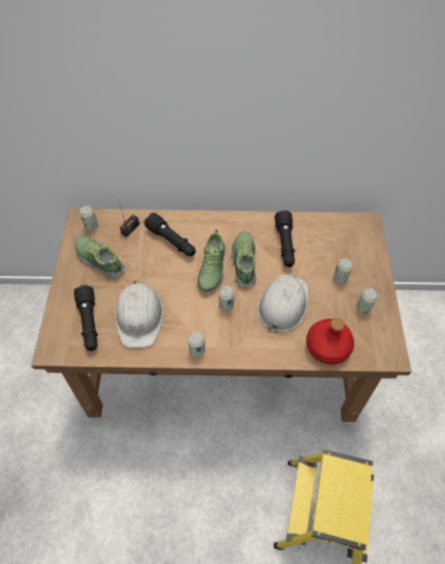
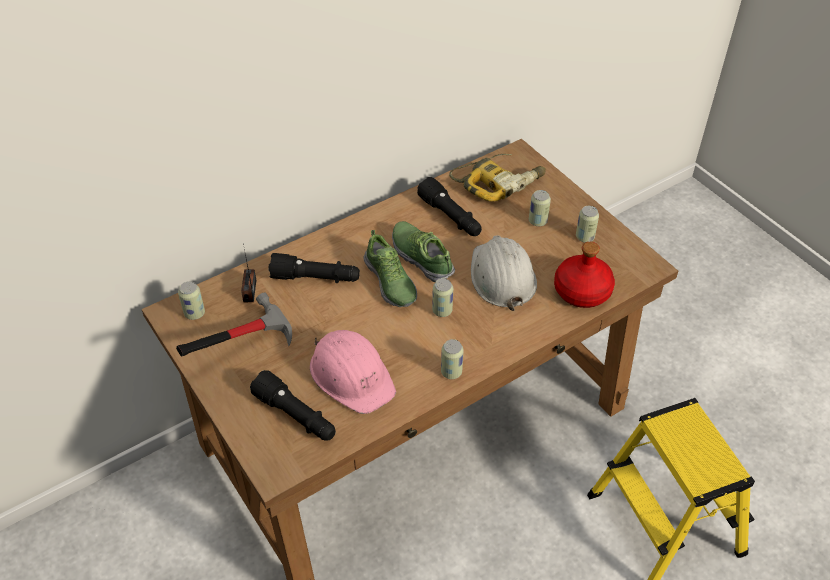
camera: 35 degrees left, 10 degrees down
(99, 259) = (242, 343): shoe -> hammer
(139, 316) = (352, 375): white hard hat -> pink hard hat
(337, 236) = (498, 181): none -> power drill

